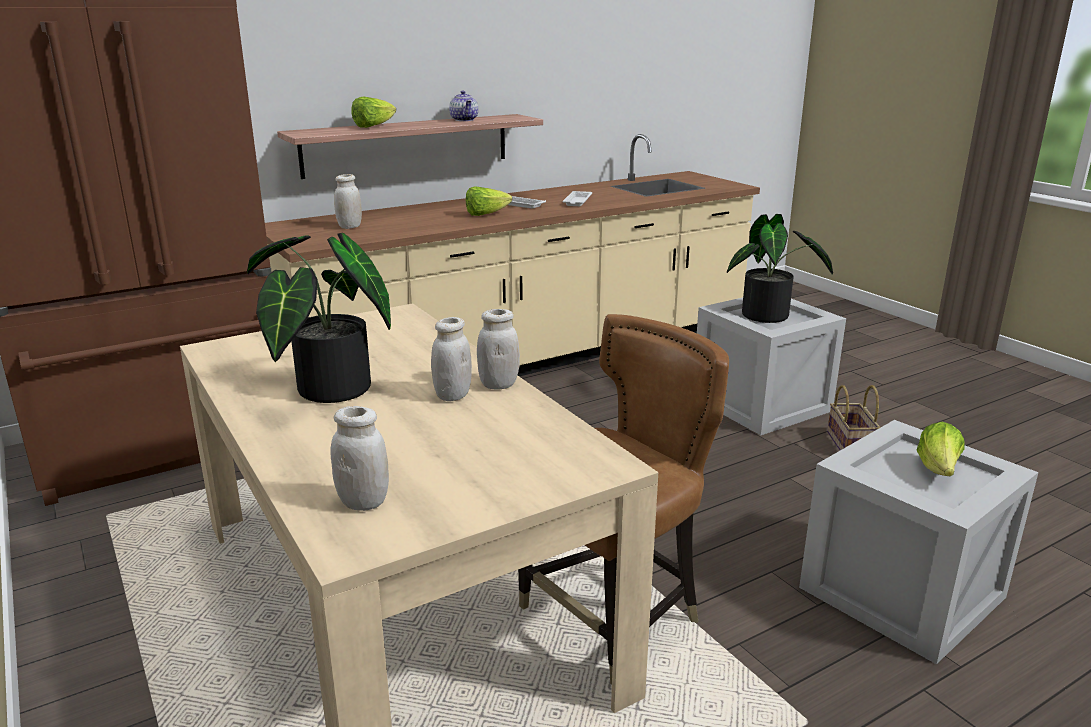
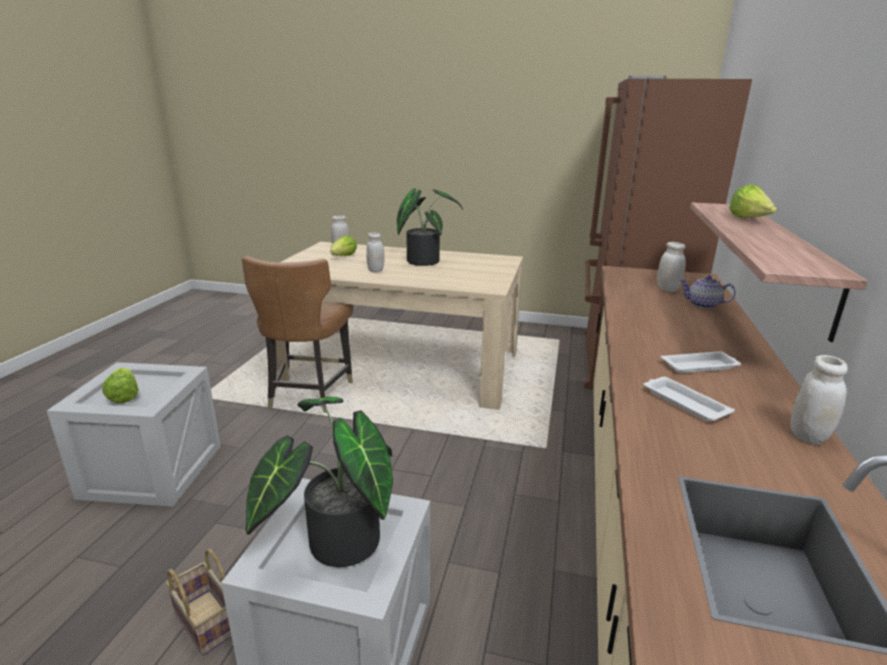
camera: 135 degrees right, 0 degrees up
(464, 120) = (785, 246): teapot -> teapot (703, 305)
(486, 214) = (660, 336): lettuce -> lettuce (343, 257)
(498, 384) = (366, 277): white jar -> white jar (808, 436)

